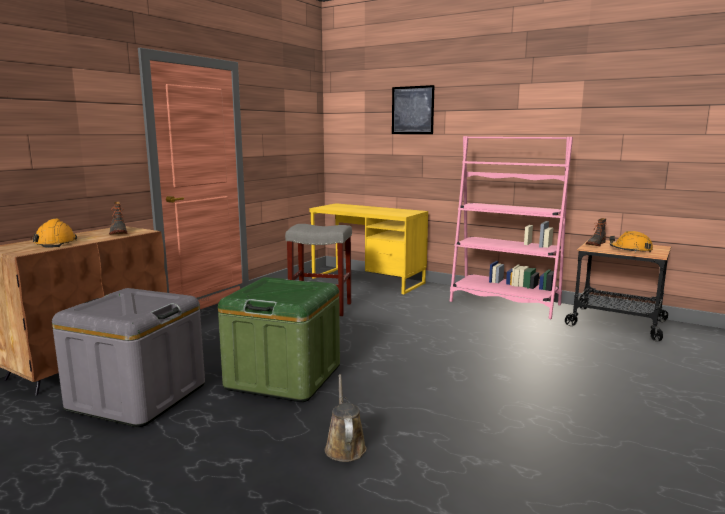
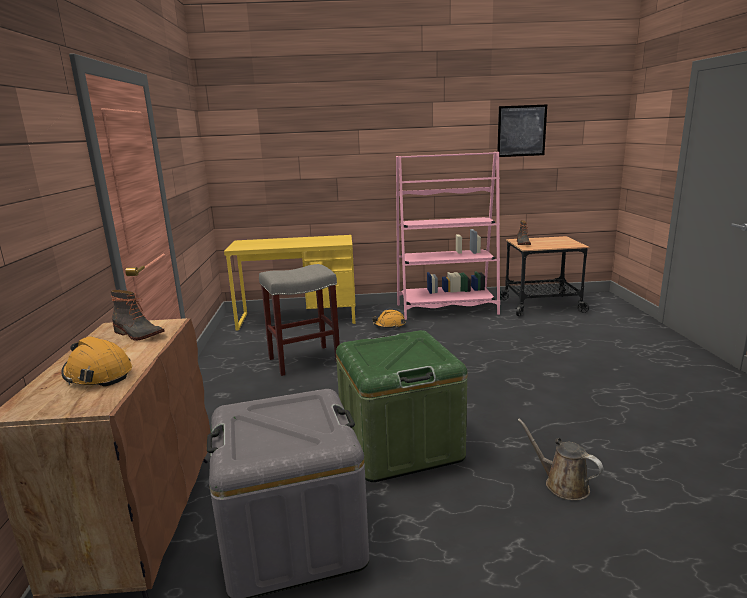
camera: 35 degrees left, 5 degrees up
(412, 110) = (321, 130): picture -> picture (521, 131)
(630, 250) = (555, 244): orange hard hat -> orange hard hat (389, 325)

